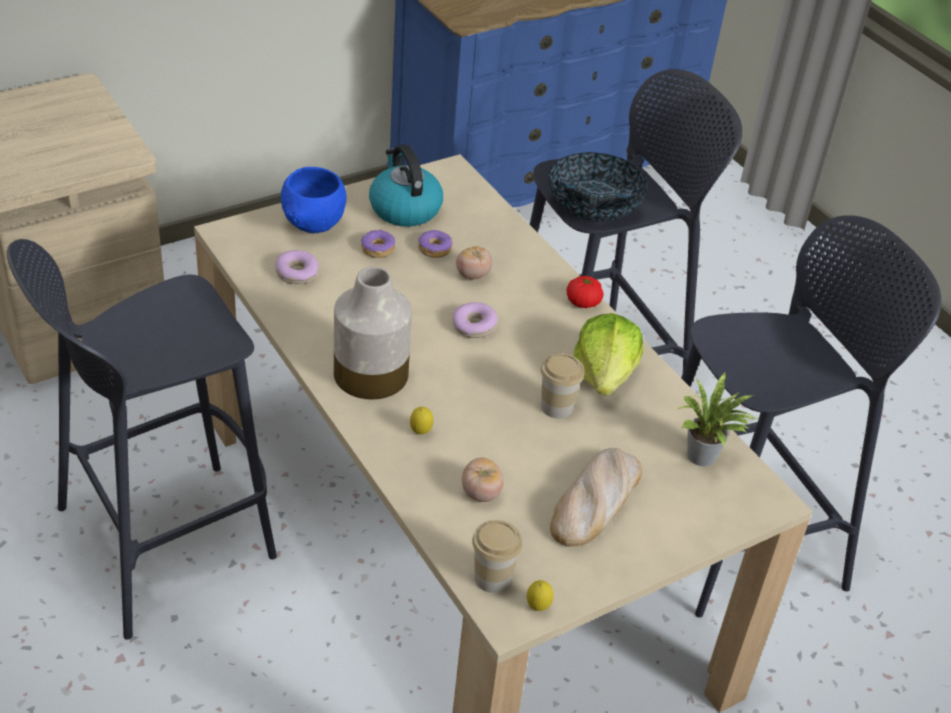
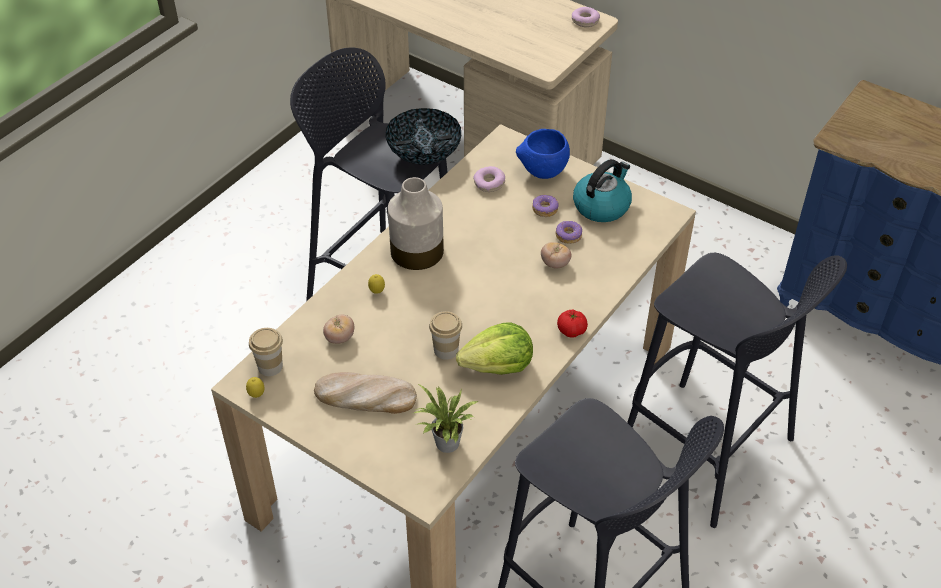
camera: 70 degrees right, 5 degrees up
(474, 326) = (500, 282): donut -> donut (585, 21)
(593, 208) = (694, 302): bowl -> bowl (424, 152)

